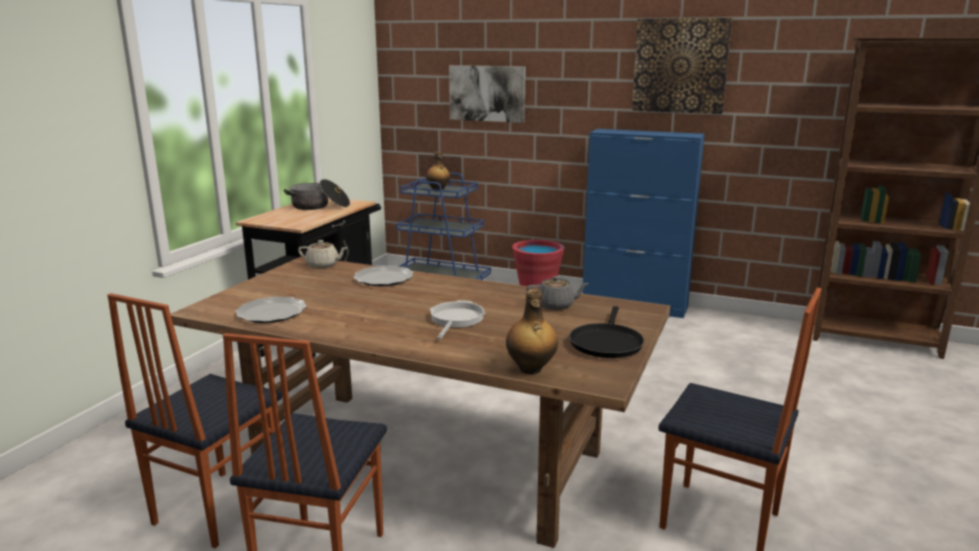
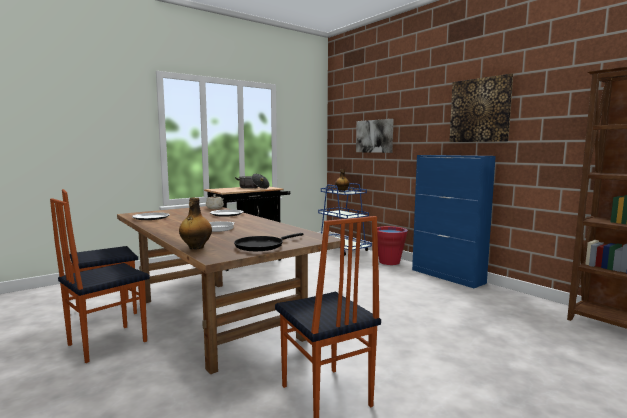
camera: 30 degrees right, 10 degrees down
(556, 305) = (279, 231): grey teapot -> none

